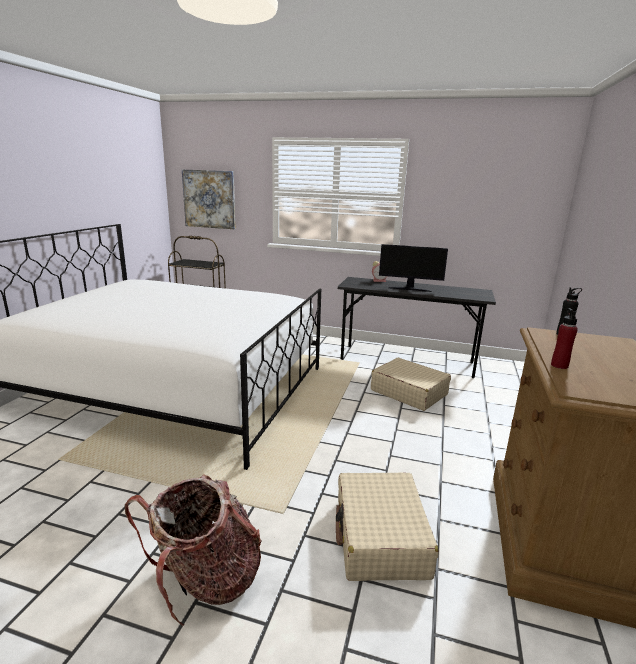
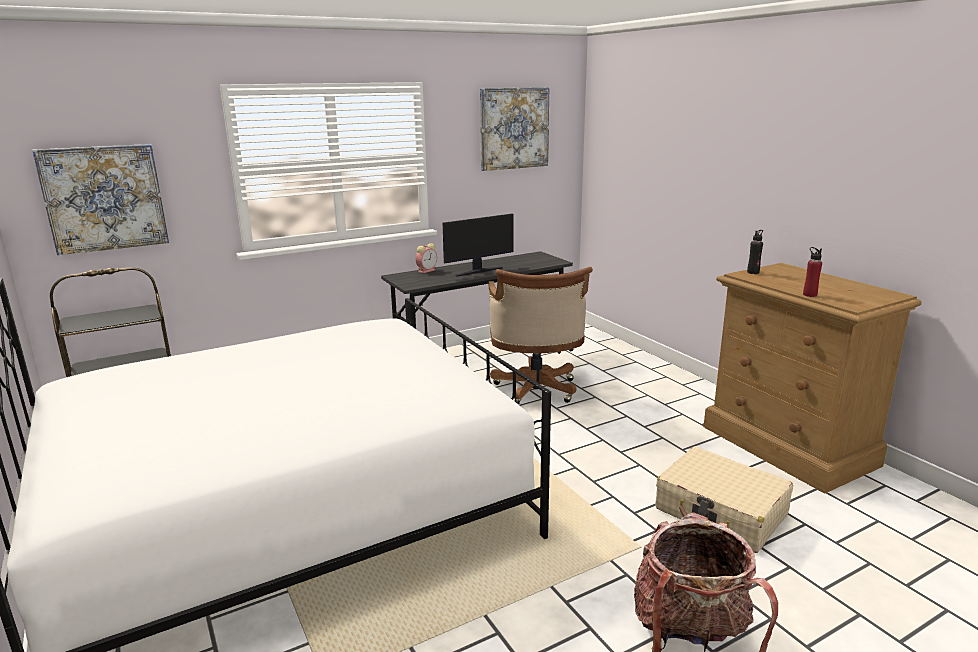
camera: 45 degrees left, 0 degrees up
(408, 392) = (537, 390): beige suitcase -> office chair
(490, 181) = (514, 128): none -> picture

